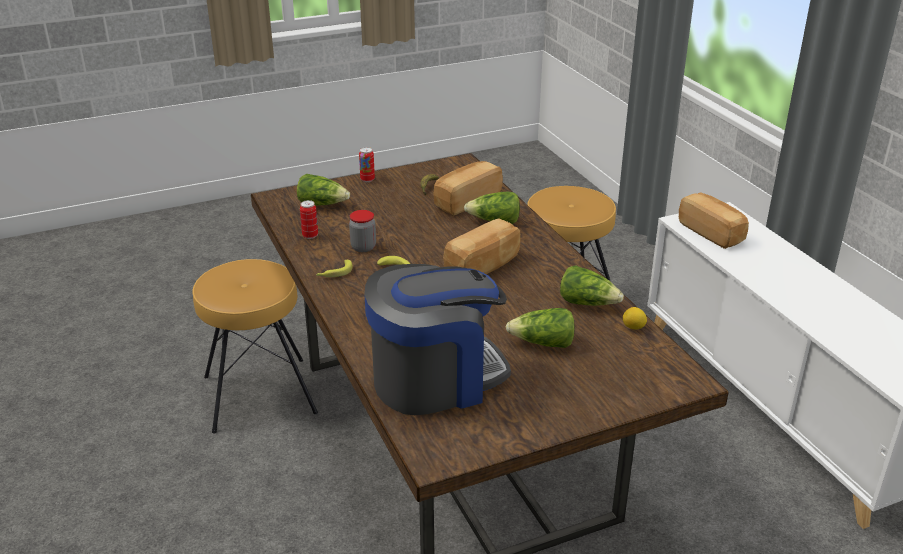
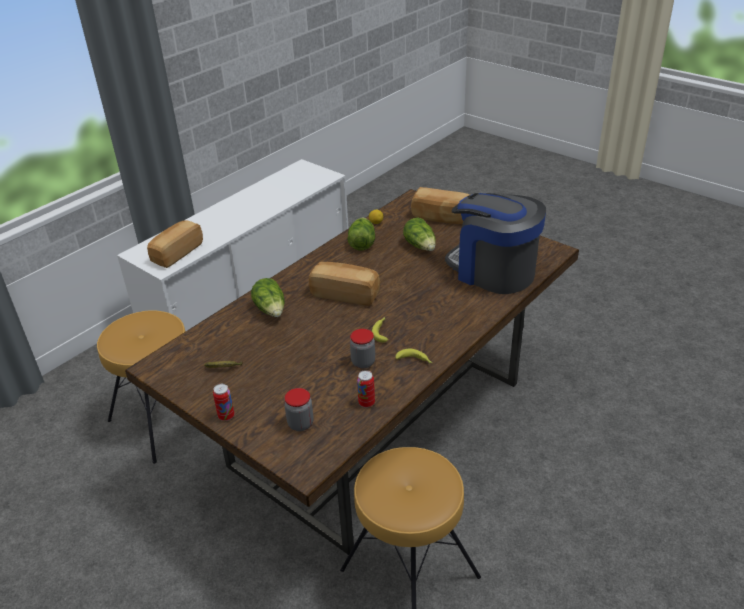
camera: 115 degrees left, 5 degrees up
(322, 204) = (300, 424): lettuce -> jar
(466, 200) = (240, 336): bread -> bread (441, 217)

